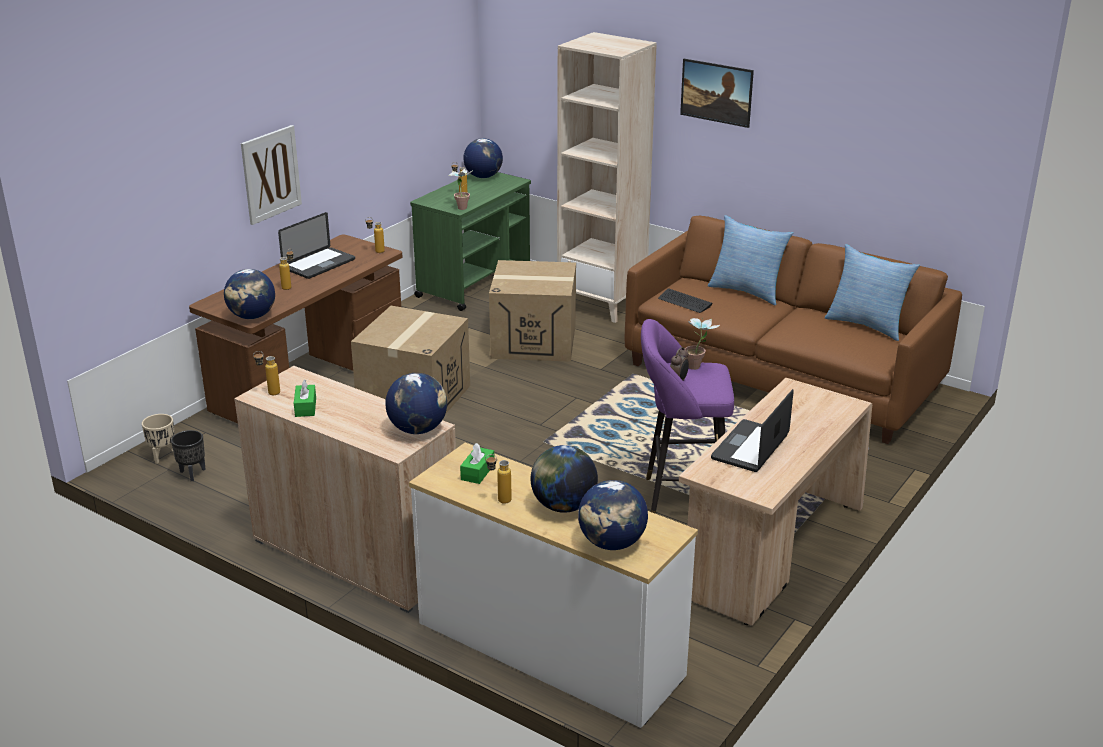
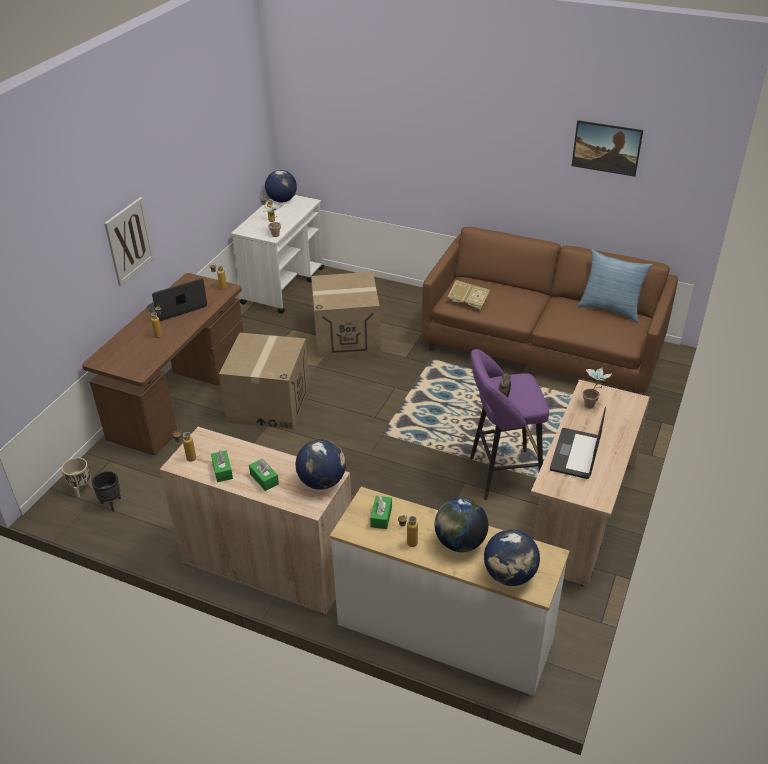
camera: 10 degrees left, 10 degrees up
(252, 316) = (139, 370): globe -> none
(319, 264) = (177, 307): laptop -> laptop turned 150 degrees counterclockwise
(351, 420) = (264, 479): none -> green tissue box
(474, 284) = (284, 285): green cart -> white cart
(602, 305) = (389, 295): beige bookcase -> none
(684, 302) = (468, 302): keyboard -> book
(698, 366) = (513, 380): potted plant -> potted plant (592, 404)
(715, 106) = (476, 141): picture -> picture (605, 159)
(747, 291) = (512, 286): pillow -> none

